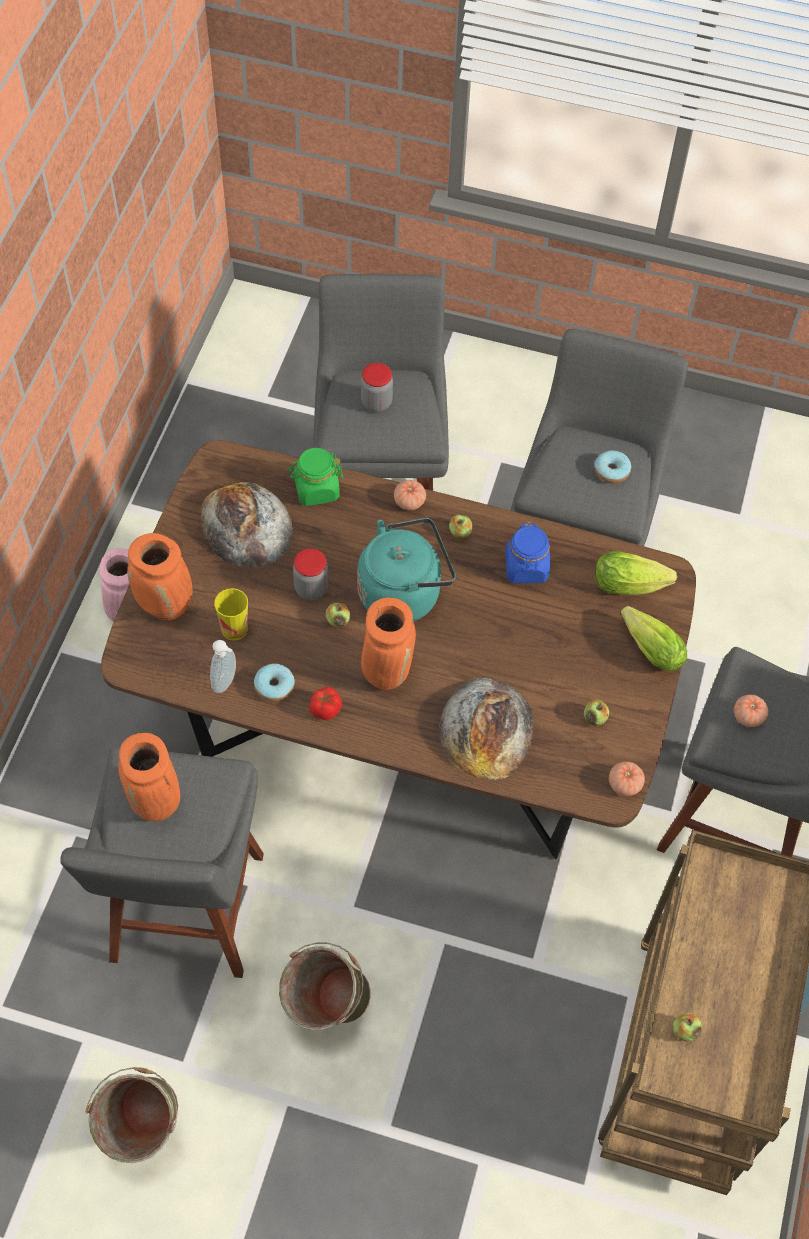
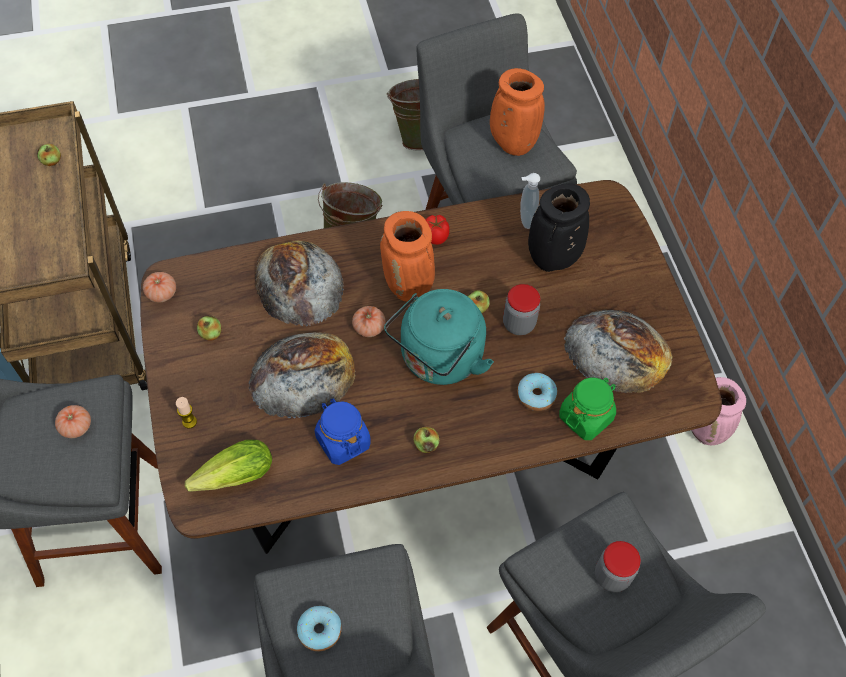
camera: 150 degrees right, 0 degrees up
(166, 606) = (619, 252): orange vase -> none
(234, 629) = (552, 260): cup -> black vase
(274, 686) = (487, 234): donut -> donut (536, 395)
(409, 501) = (493, 451): tomato -> tomato (369, 327)
(530, 639) = (302, 374): none -> bread
(648, 646) = (189, 422): lettuce -> candle

